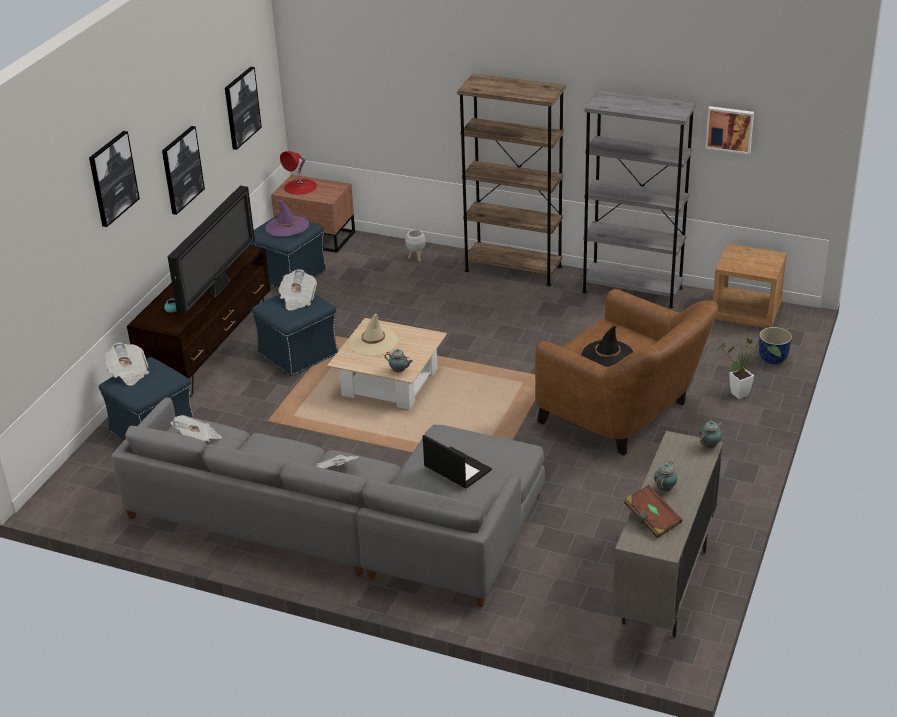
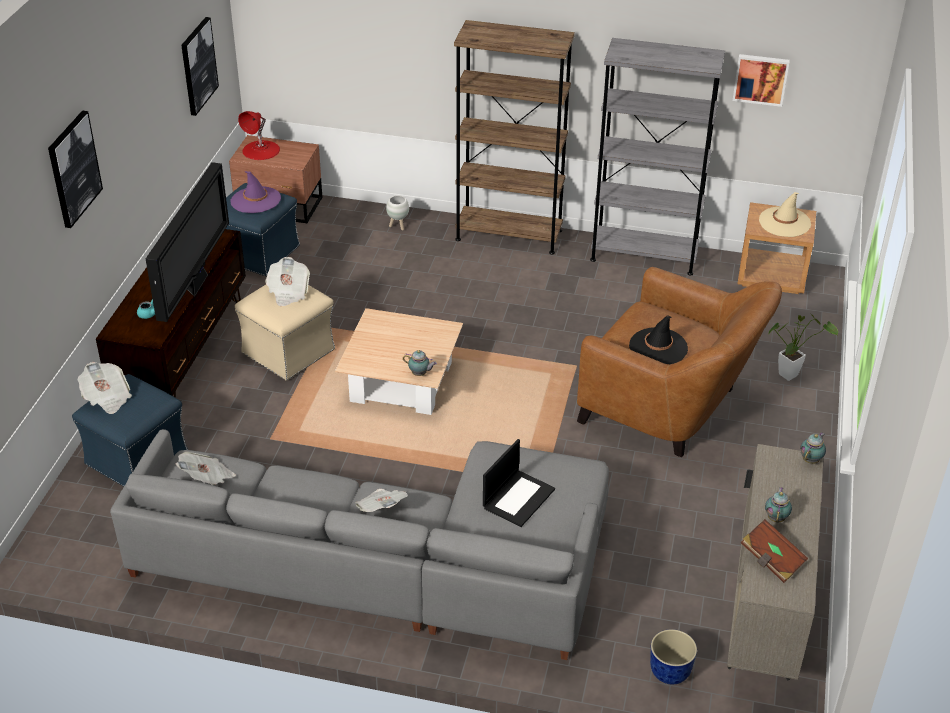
camera: 10 degrees left, 5 degrees up
(181, 169) = (142, 147): picture -> none
(299, 353) = (289, 351): blue ottoman -> beige ottoman
(373, 342) = (382, 339): beige hat -> beige hat (784, 222)
(456, 468) = (518, 498): laptop -> laptop turned 90 degrees clockwise
(772, 359) = (812, 330): planter -> planter (669, 672)

